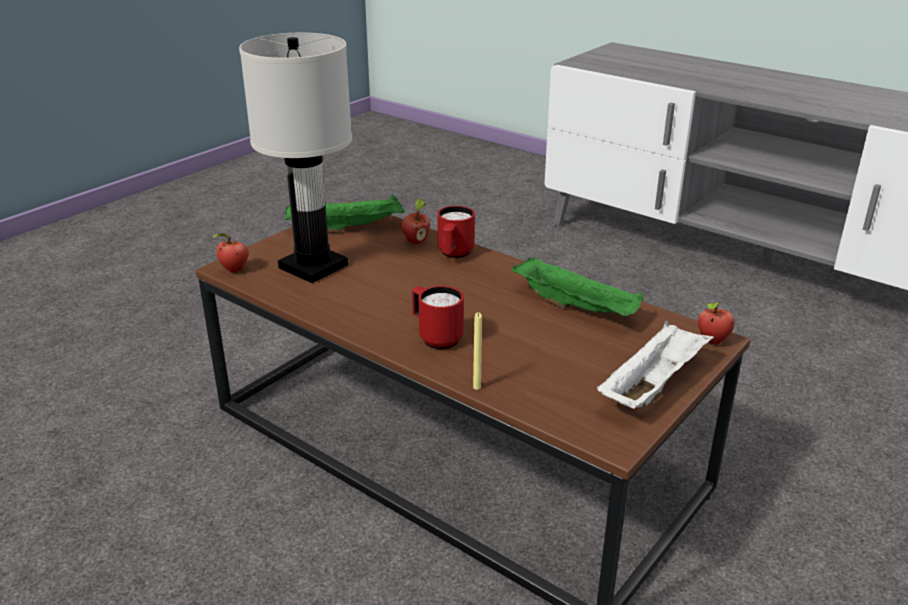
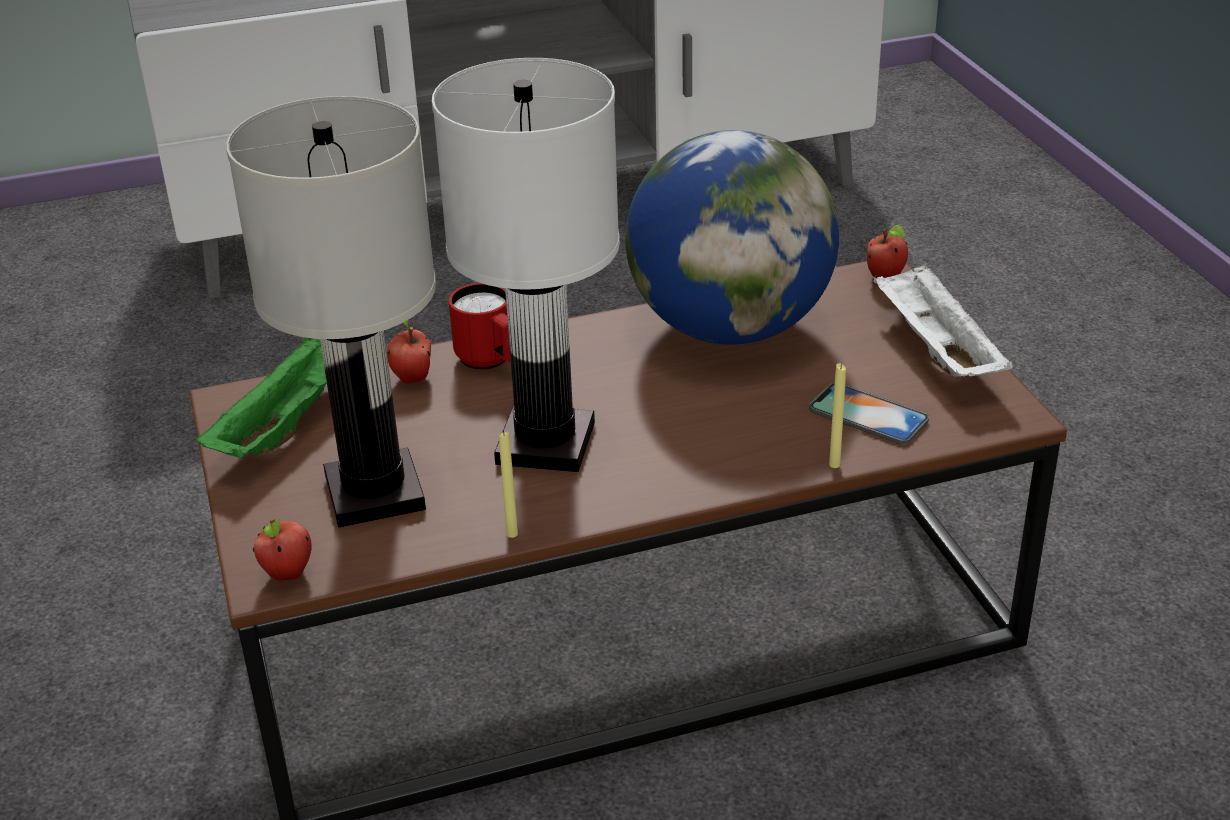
camera: 55 degrees left, 5 degrees up
(313, 311) = (512, 534): none -> yellow candle
(399, 293) = (544, 442): none -> white table lamp
(436, 337) = (692, 454): red mug -> none
(544, 383) = (868, 414): none -> phone
(576, 308) = (729, 328): green tray -> globe

